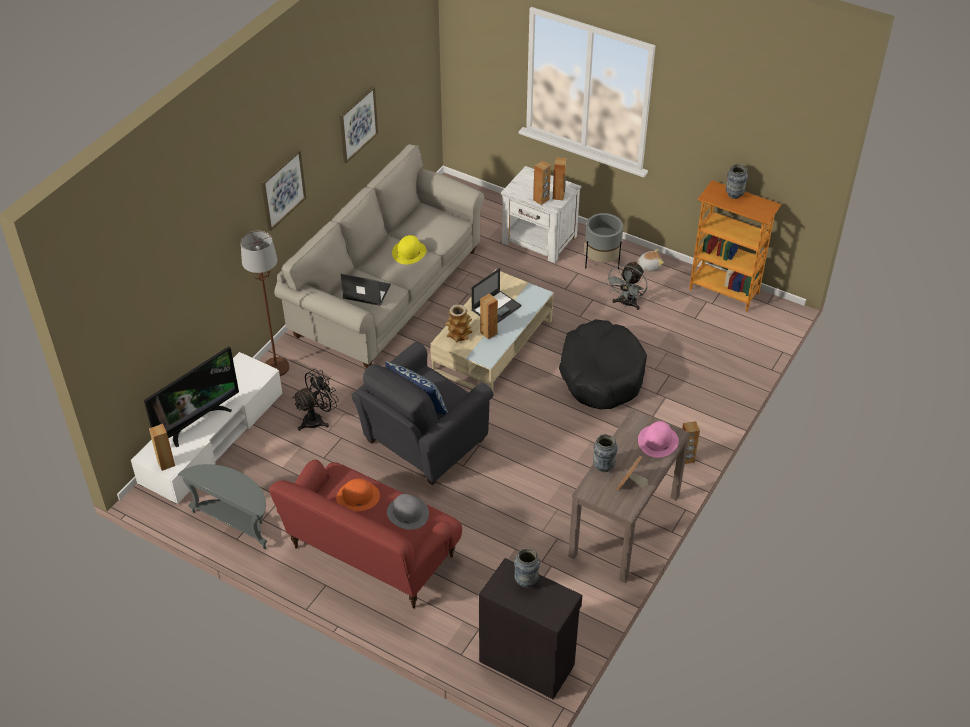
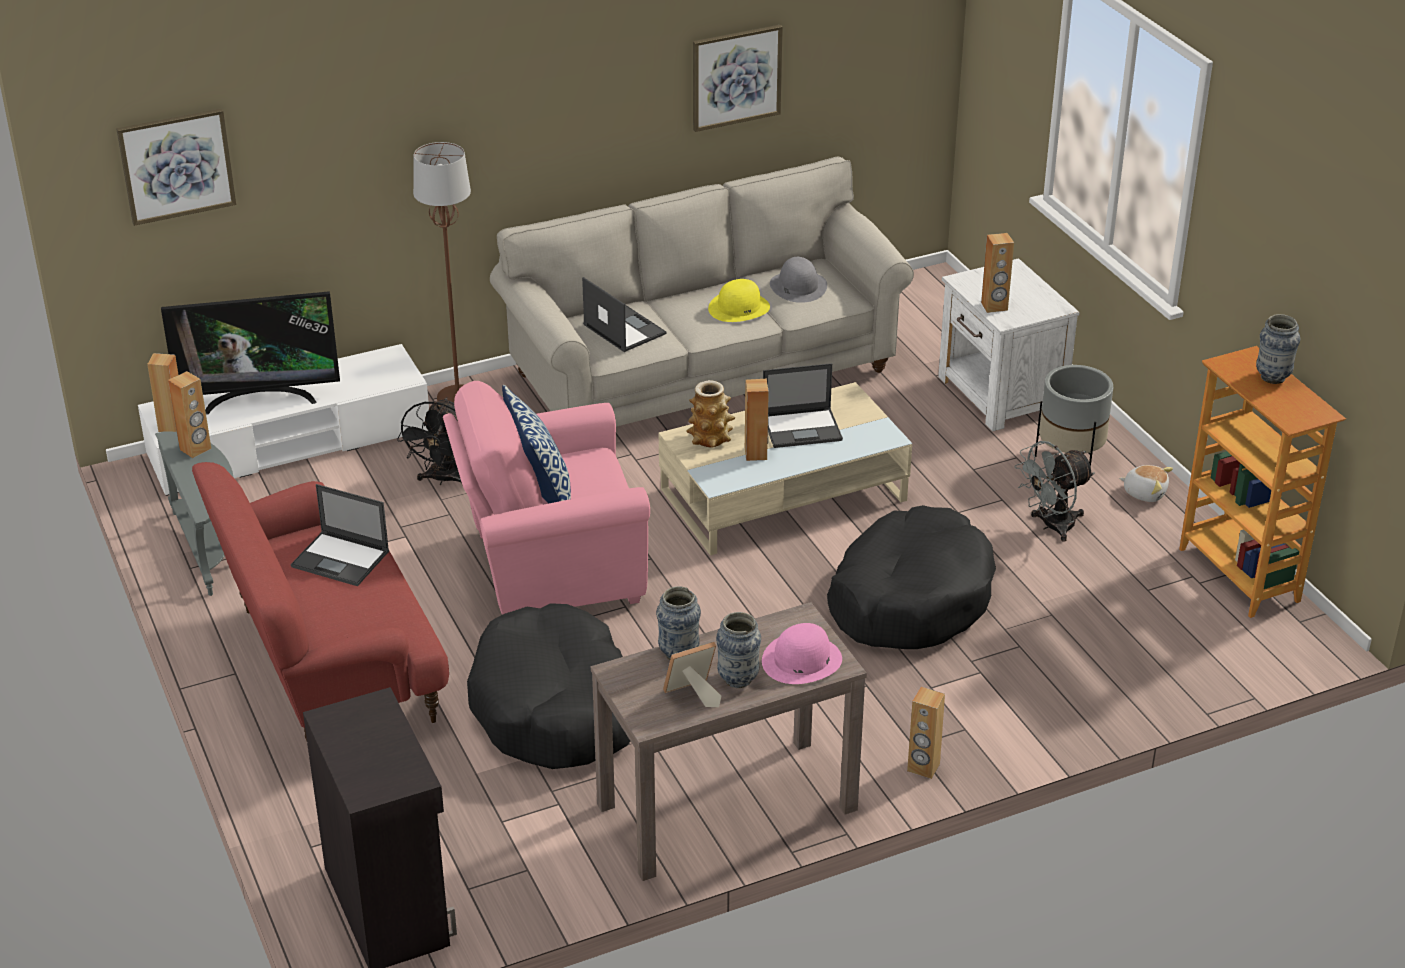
camera: 35 degrees right, 10 degrees down
(282, 189) = (541, 111): picture -> picture (176, 166)
(317, 419) = (443, 479): black fan -> black fan turned 105 degrees clockwise
(358, 496) = (341, 559): orange hat -> laptop
(407, 513) = (382, 608): grey hat -> grey hat (798, 286)
(421, 443) = (548, 567): grey armchair -> pink armchair
(501, 517) = (555, 708): none -> black dog bed
(526, 581) = (384, 729): vase -> vase (738, 679)
(558, 196) = (1027, 311): brown speaker -> brown speaker (195, 449)

